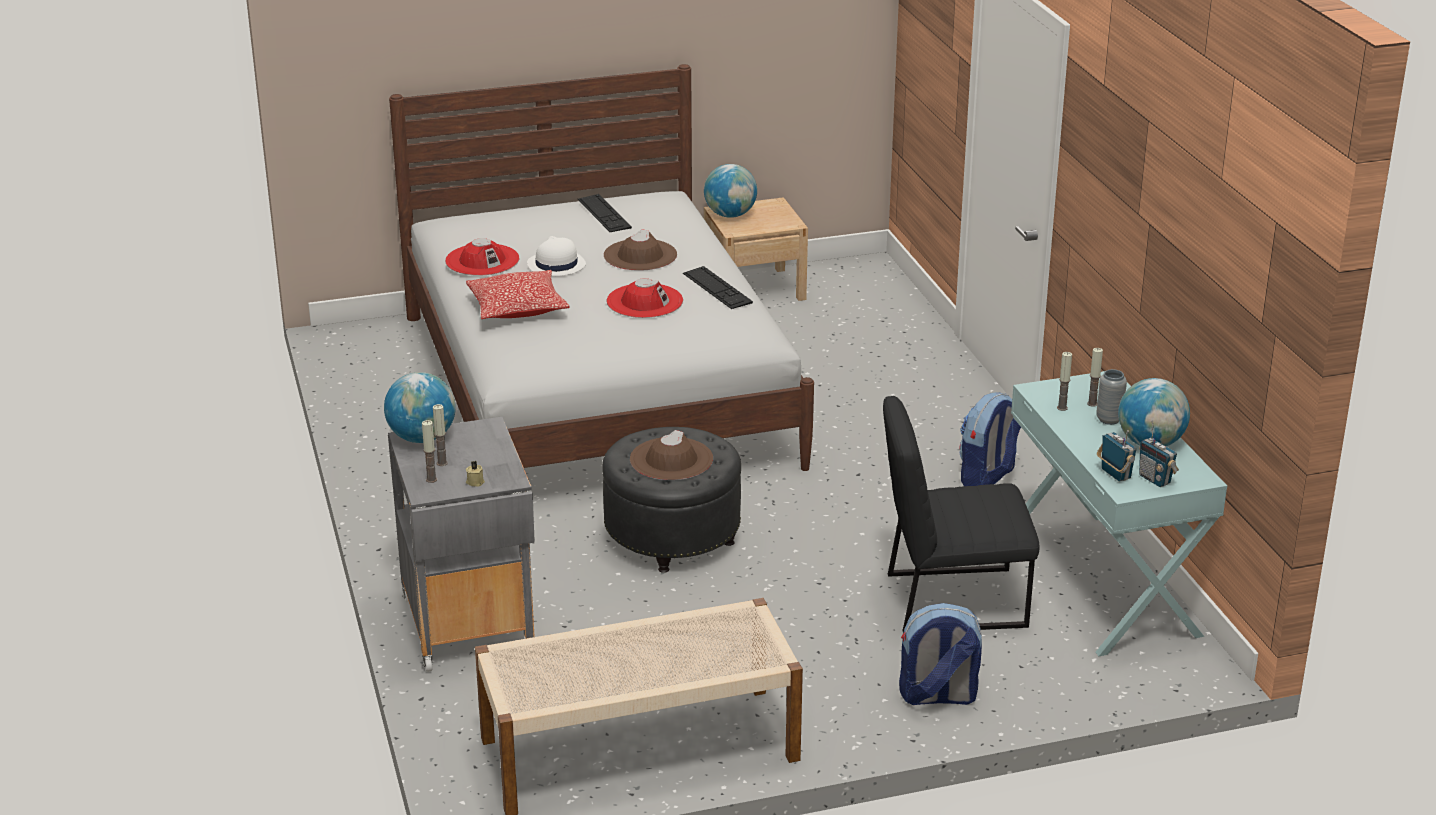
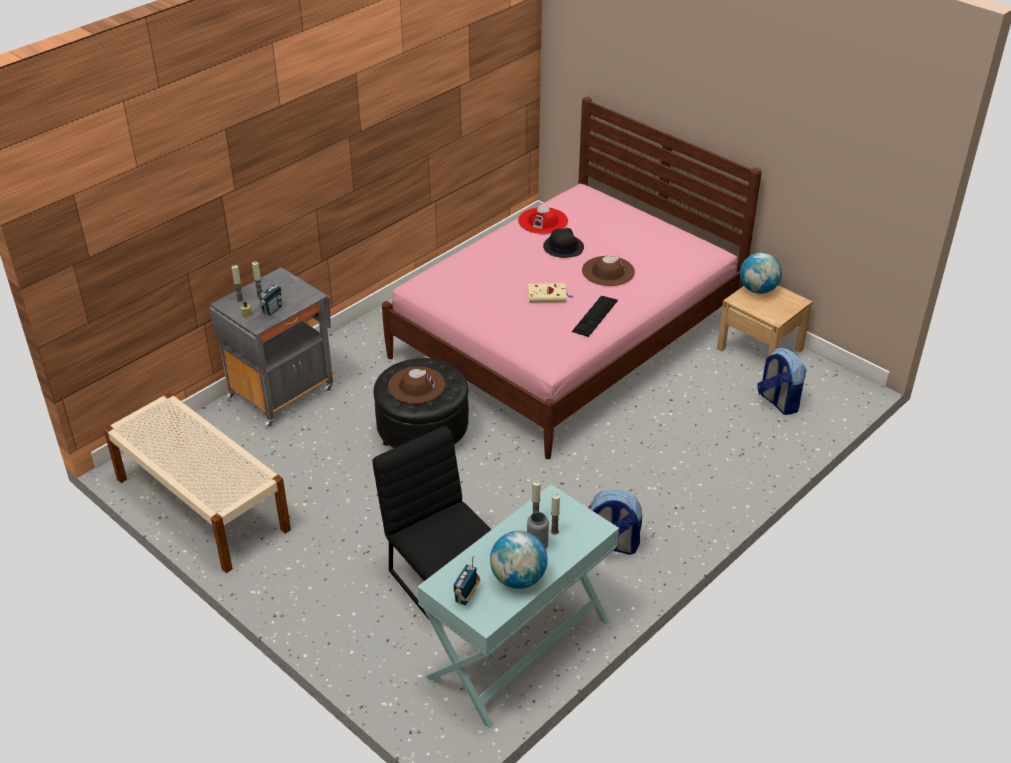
camera: 60 degrees right, 10 degrees up
(422, 438) = (282, 279): globe -> none
(517, 308) = (495, 255): pillow -> none
(556, 265) = (563, 247): white hat -> black hat
(597, 389) = (565, 338): white bed -> pink bed
(604, 213) = (651, 237): keyboard -> none
(644, 301) = (548, 295): red hat -> beige book
(937, 696) = (328, 611): backpack -> backpack (778, 402)
(1115, 474) = (458, 573): radio -> radio (272, 310)

